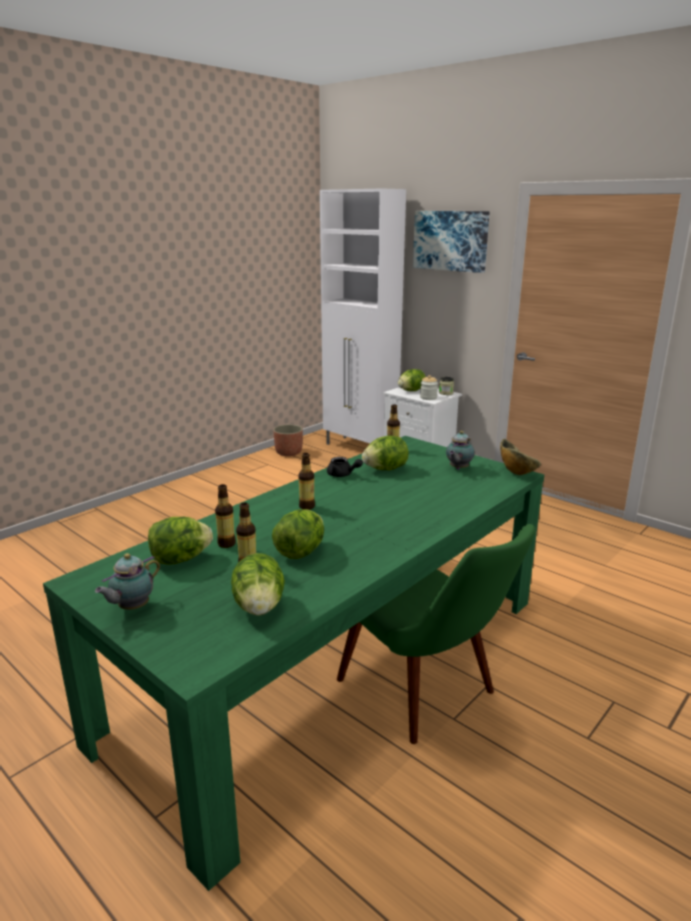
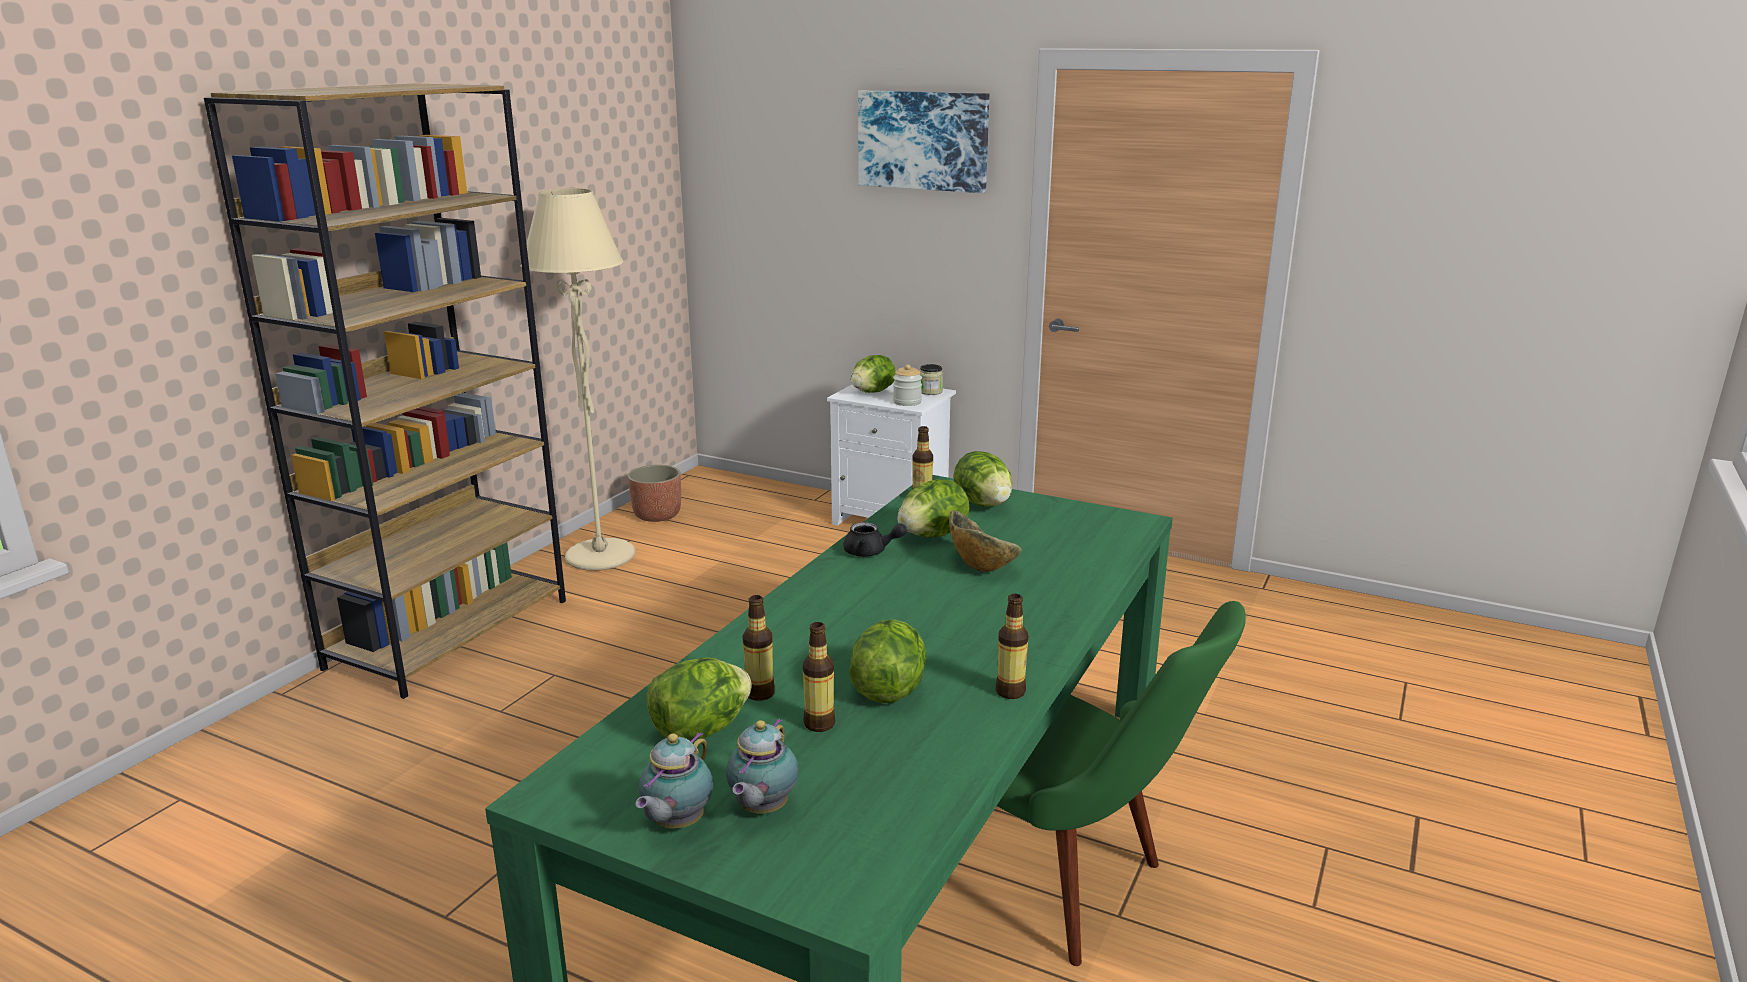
camera: 15 degrees left, 0 degrees up
(154, 502) = (450, 633): none -> brown bookcase
(249, 471) = (601, 556): none -> beige floor lamp
(259, 607) = (883, 789): lettuce -> lettuce (983, 504)
(307, 506) = (848, 613): bottle -> bottle (1010, 692)
(360, 448) = (778, 495): white cabinet -> none
(458, 468) = (1042, 522): teapot -> teapot (761, 810)
(516, 472) = (1131, 518): bowl -> bowl (980, 566)

